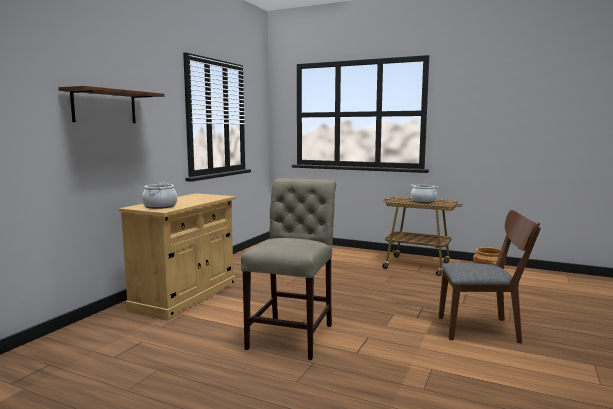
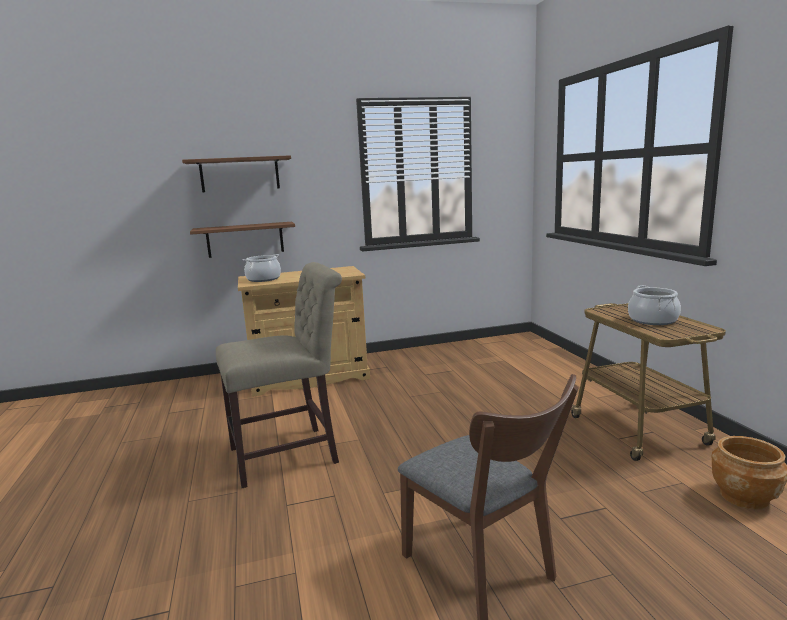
camera: 50 degrees right, 5 degrees up
(107, 172) = (245, 239): none -> shelf

